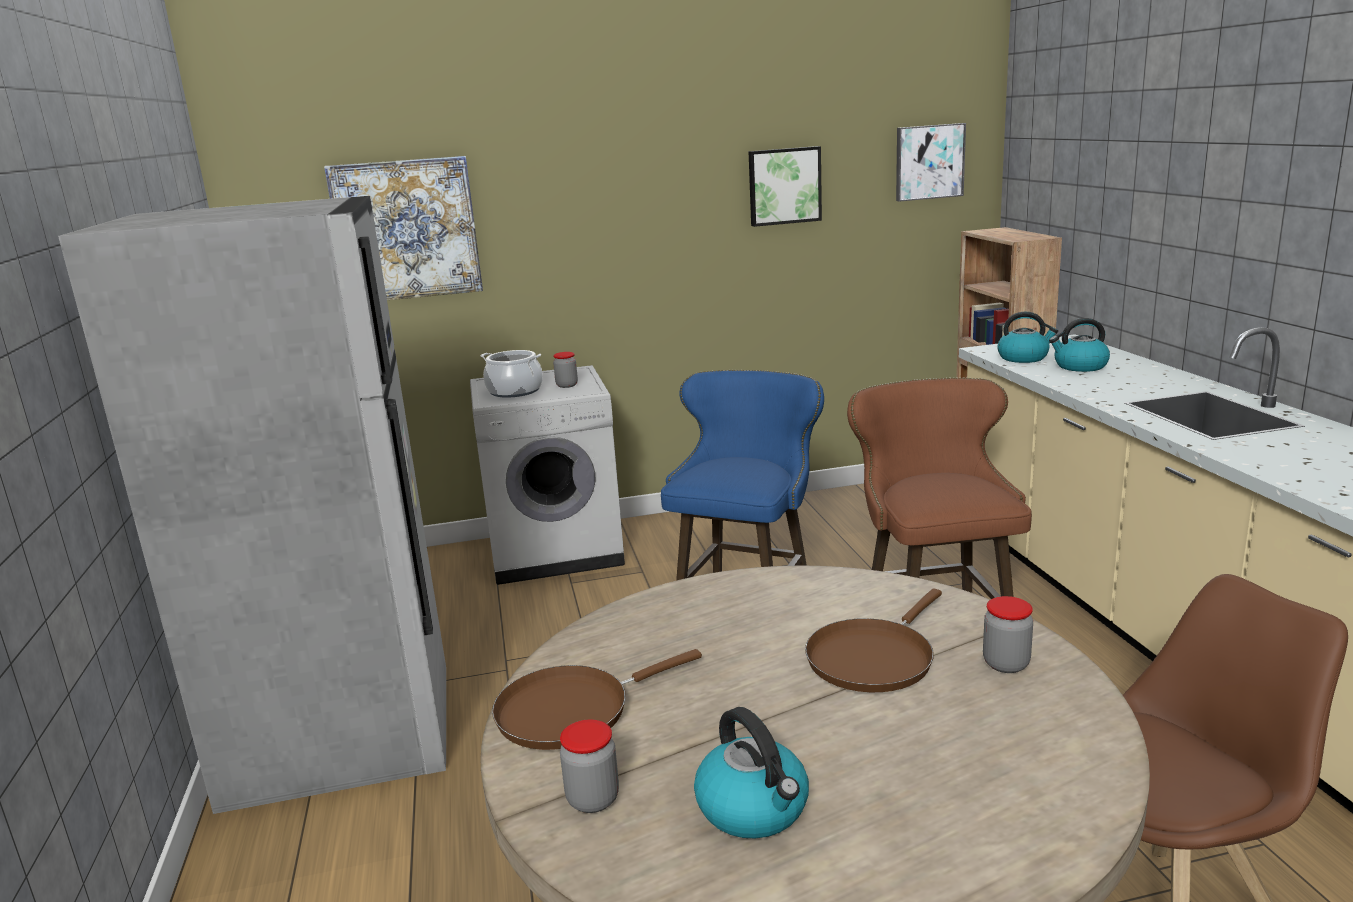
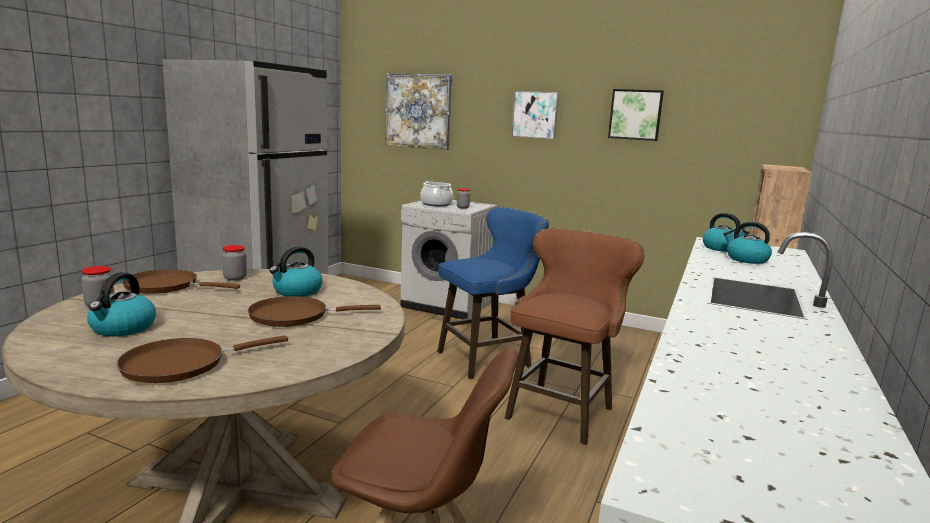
camera: 35 degrees right, 5 degrees down
(761, 621) = (297, 291): none -> kettle
(929, 162) = (751, 111): picture -> picture (535, 114)
(988, 803) = (181, 364): none -> brown frying pan
(1006, 664) = (333, 339): jar -> jar (235, 278)

